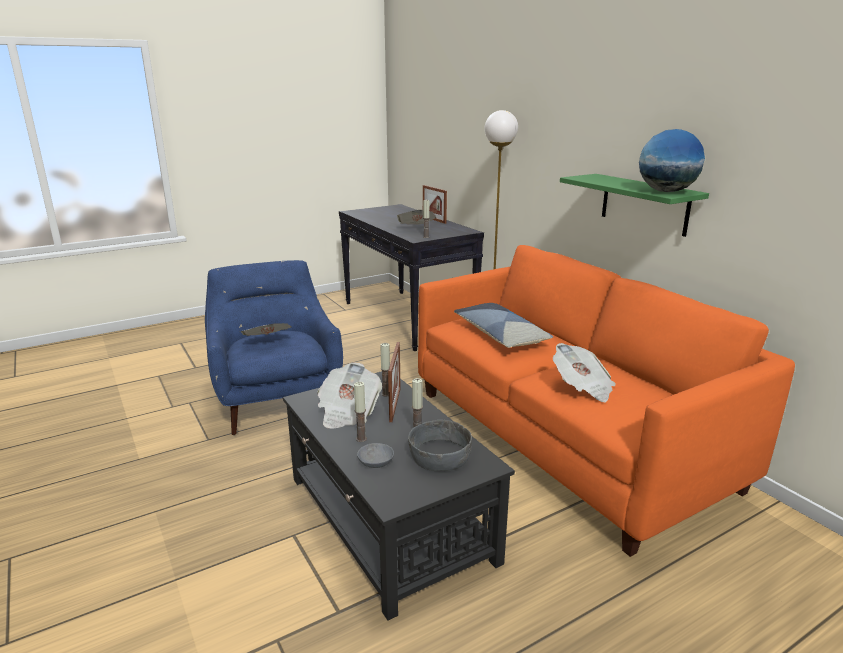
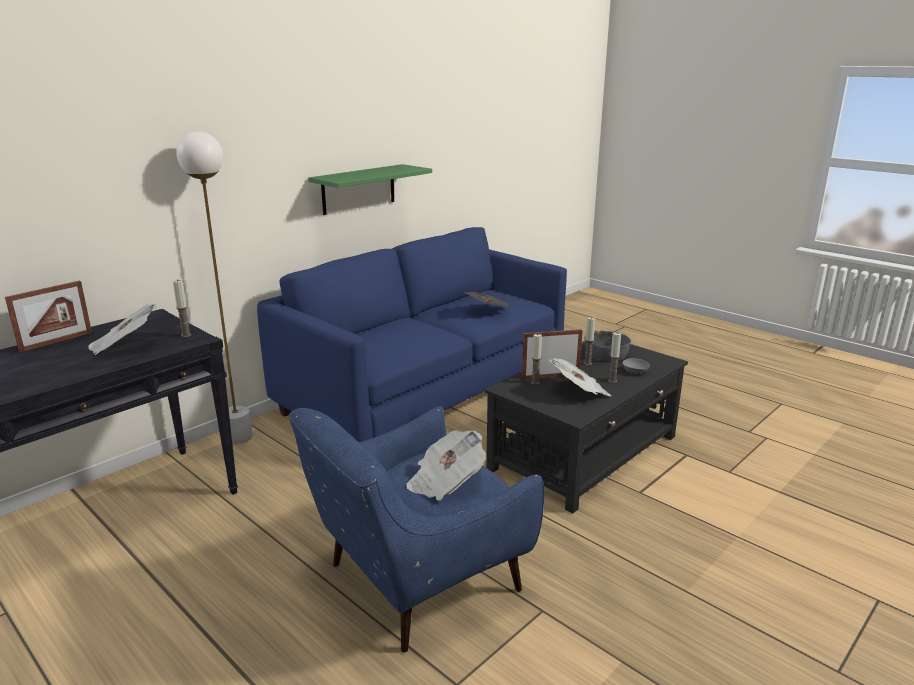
camera: 105 degrees left, 0 degrees up
(500, 334) = (399, 339): pillow -> none
(565, 437) = (425, 391): orange sofa -> blue sofa
(666, 191) = (404, 168): globe -> none

